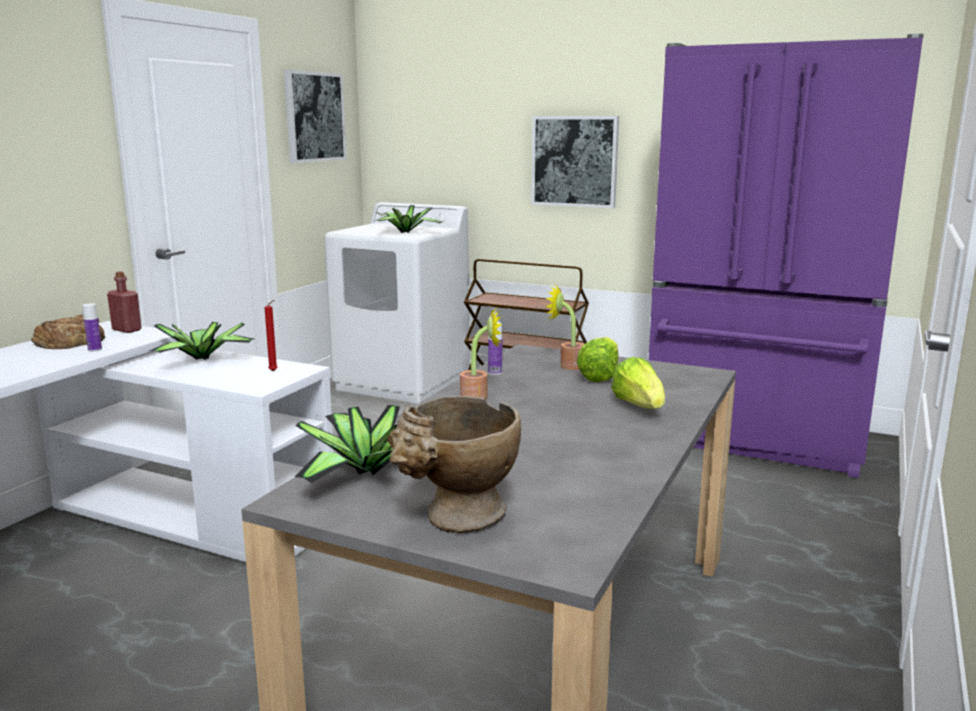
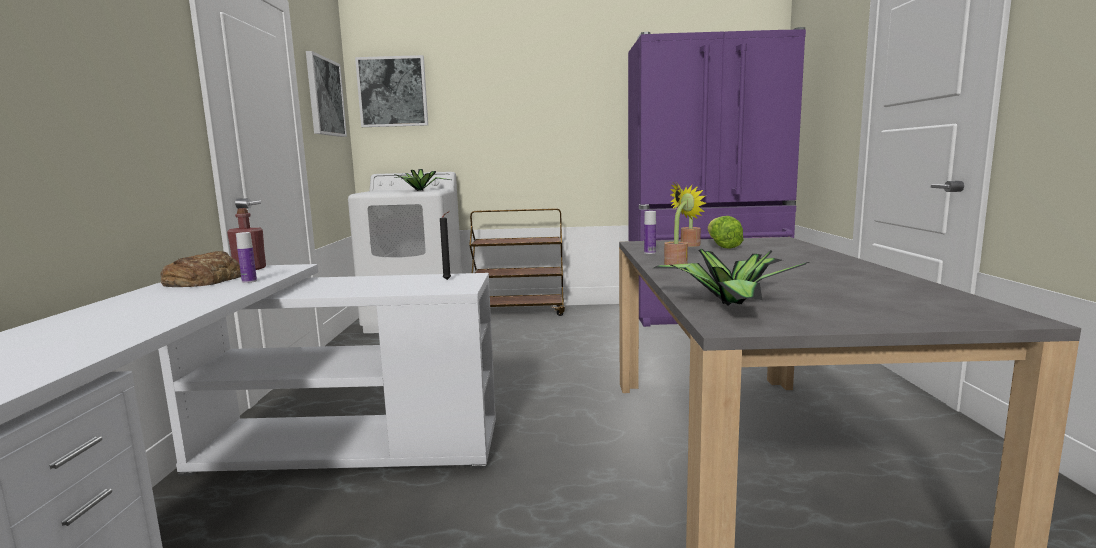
camera: 25 degrees left, 5 degrees down
(204, 359) = (360, 281): potted plant -> none
(274, 371) = (448, 280): red candle -> black candle
(457, 521) = (877, 313): beige vase -> none
(574, 161) = (542, 131): picture -> picture (392, 92)
(639, 406) = (791, 254): lettuce -> none

